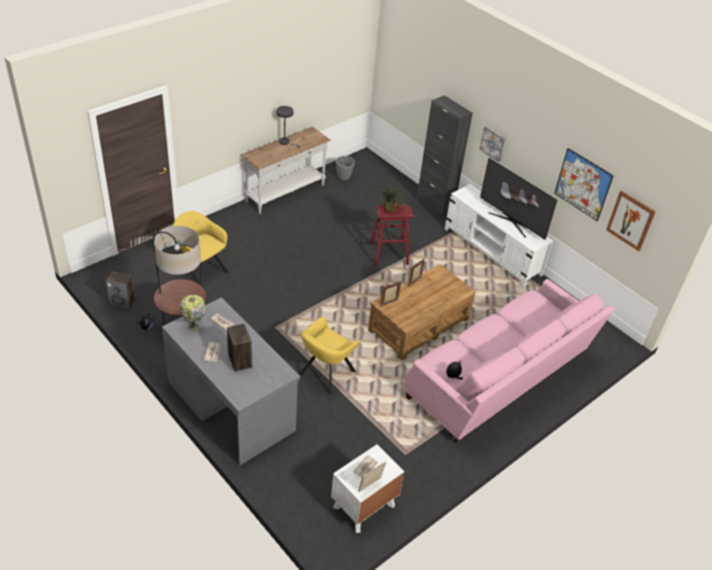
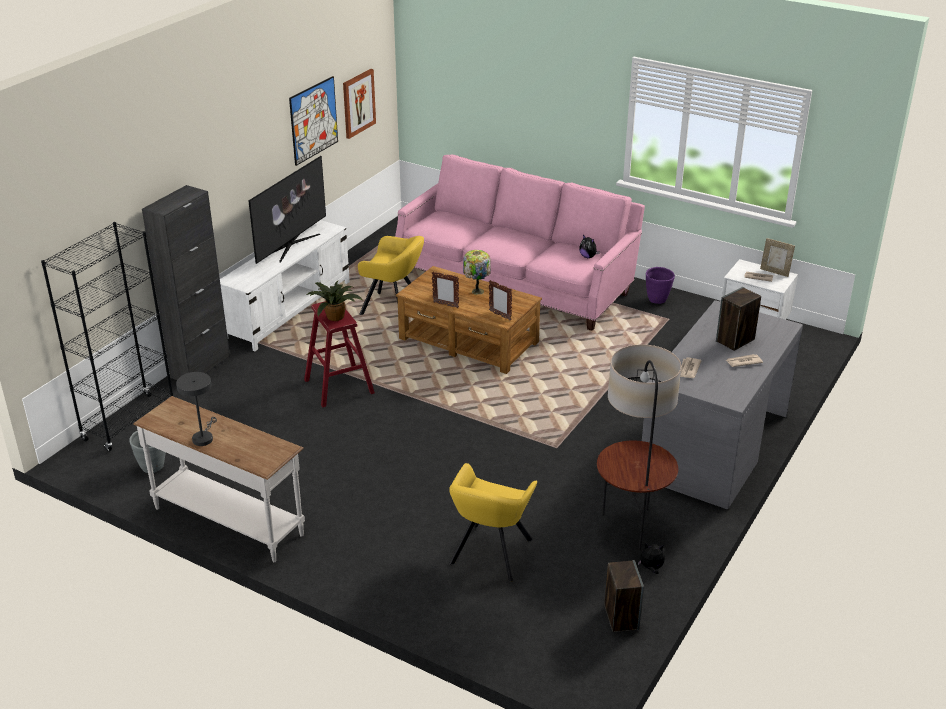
camera: 105 degrees left, 10 degrees down
(194, 326) = (716, 387): table lamp -> table lamp (477, 291)
(325, 374) = (605, 389): yellow armchair -> yellow armchair (394, 308)
(389, 175) = (129, 422): none -> black bookcase
(438, 460) = (657, 300): none -> purple planter
(493, 143) = (218, 194): picture -> none

